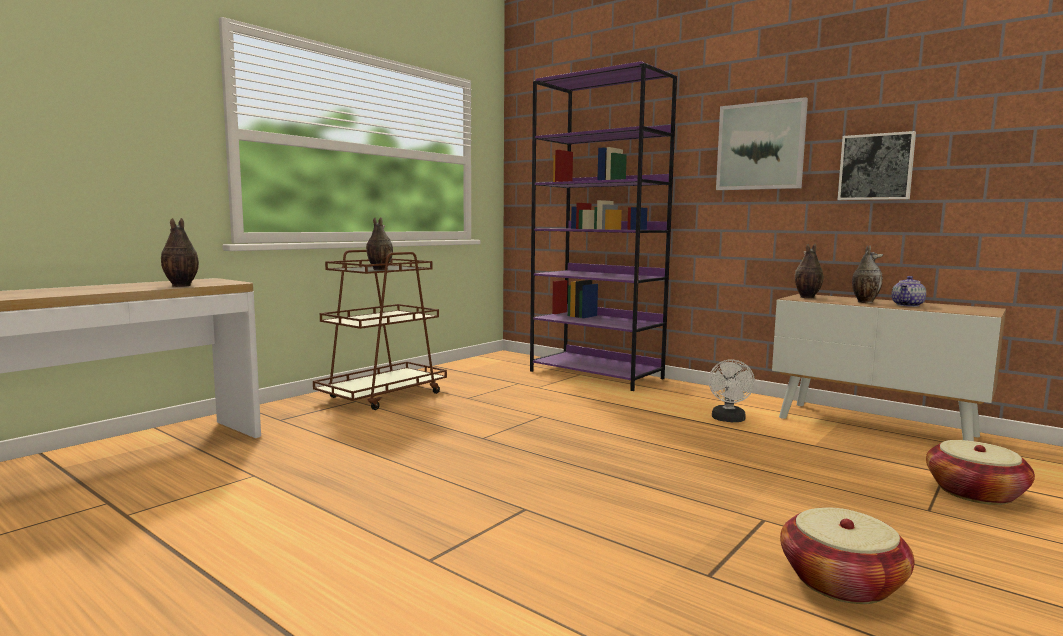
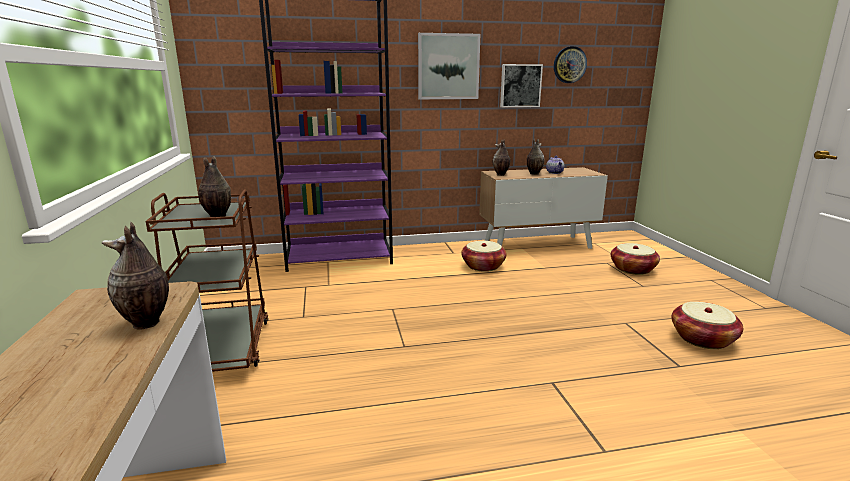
camera: 50 degrees left, 10 degrees up
(728, 420) = (483, 266): white fan -> basket
(977, 128) = (569, 65): none -> wall clock

